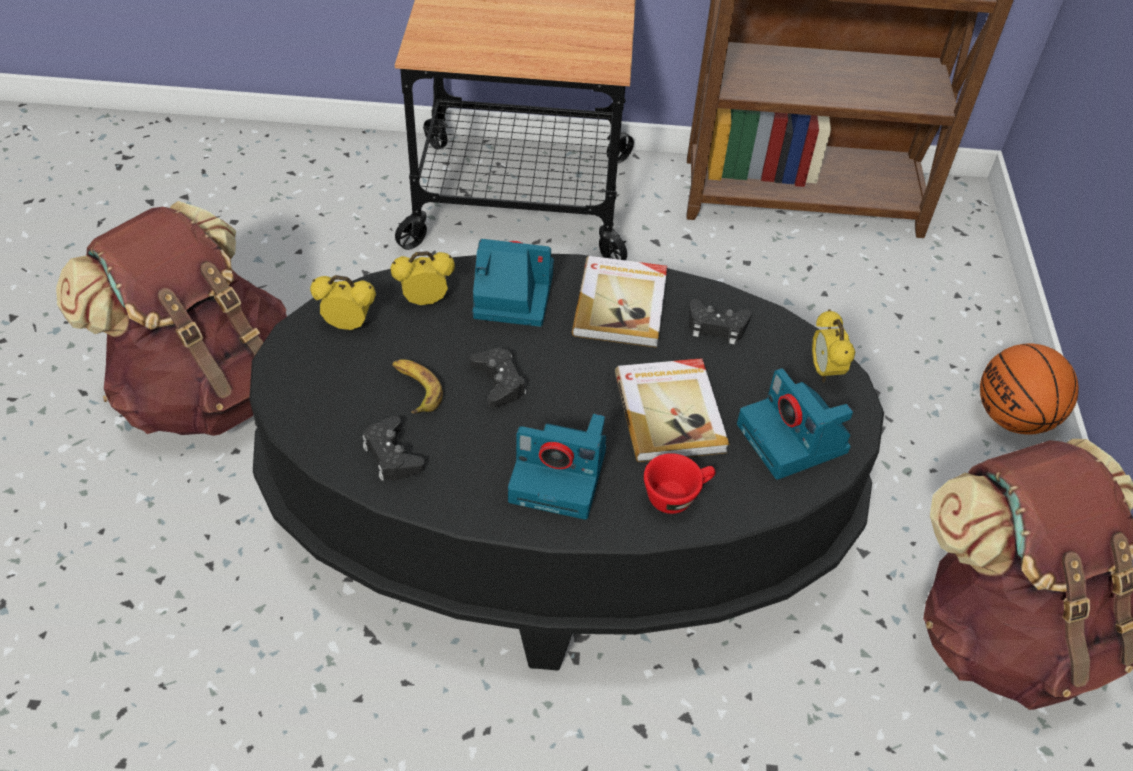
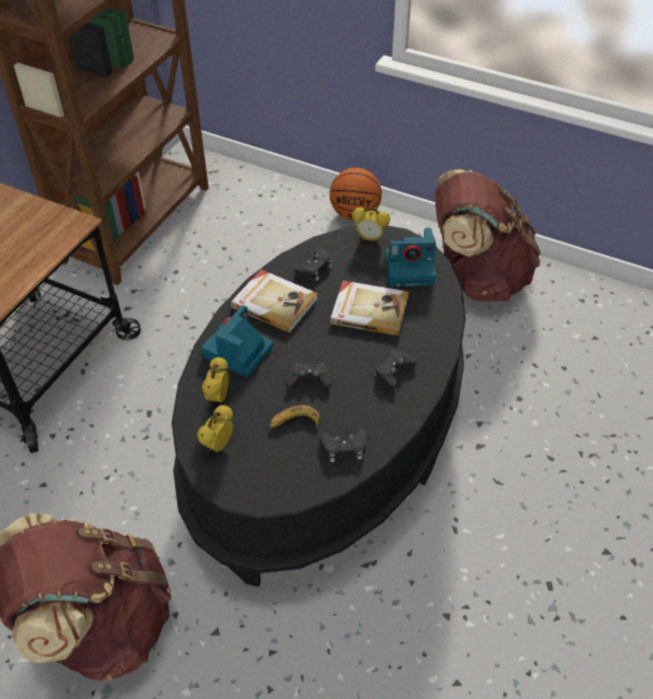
camera: 65 degrees left, 0 degrees up
(560, 475) = (394, 372): camera -> black game controller
(677, 495) = (428, 327): red cup -> none

